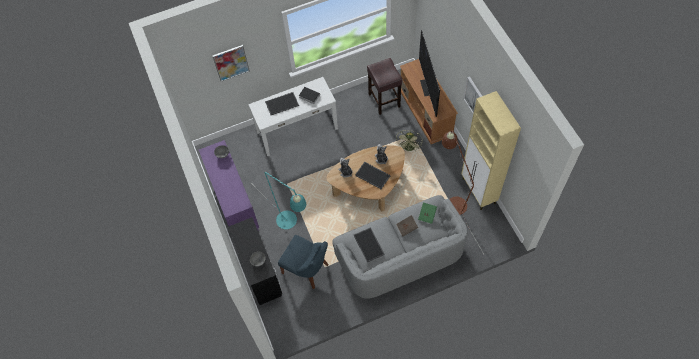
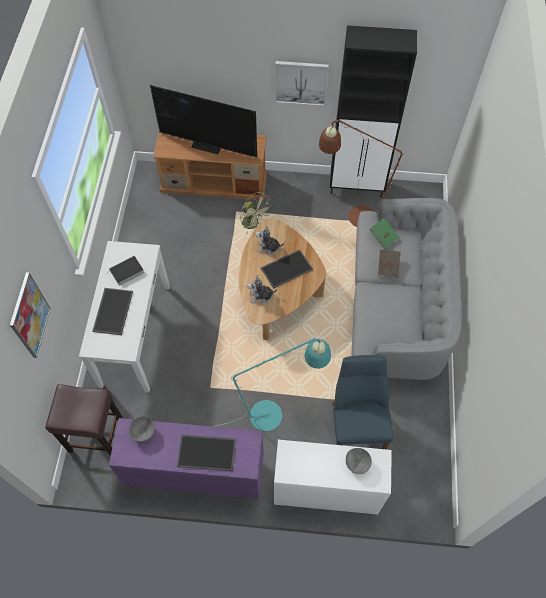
camera: 65 degrees left, 0 degrees up
(259, 272) = (326, 490): black desk -> white desk
(307, 269) = (356, 424): blue chair -> blue chair turned 60 degrees counterclockwise
(369, 245) = (390, 319): tray -> tray (207, 452)
(384, 101) = (167, 215): brown stool -> brown stool (97, 435)
(478, 192) = (357, 187): beige cabinet -> black cabinet

